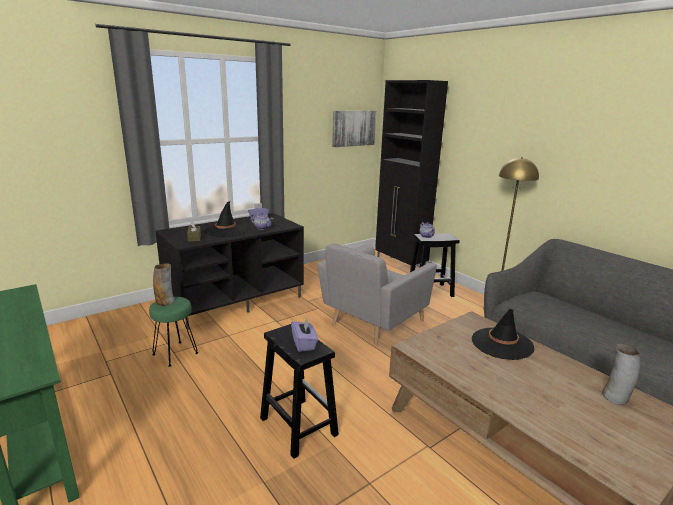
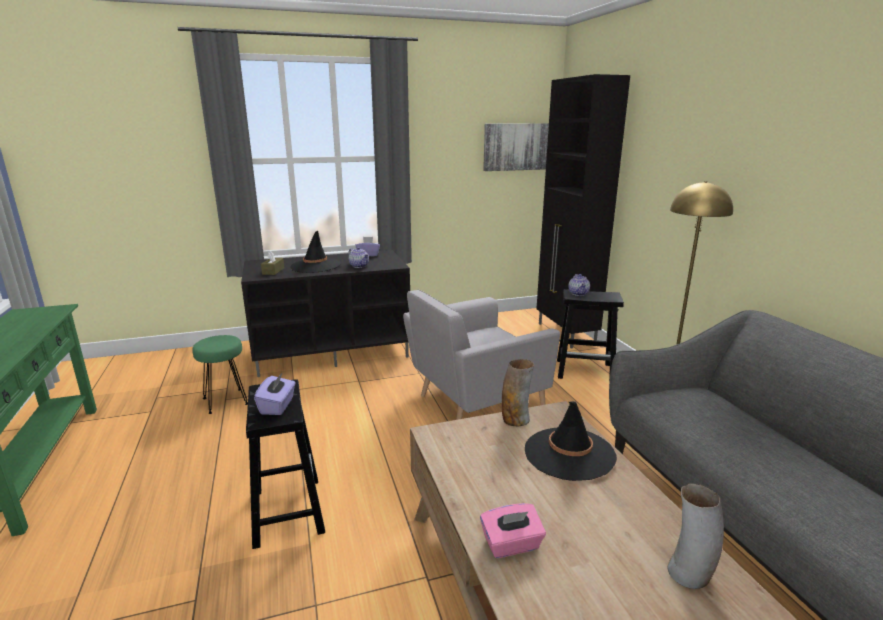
camera: 20 degrees right, 0 degrees up
(165, 302) = (213, 339): vase -> vase (515, 419)
(518, 403) = (511, 545): none -> pink tissue box

